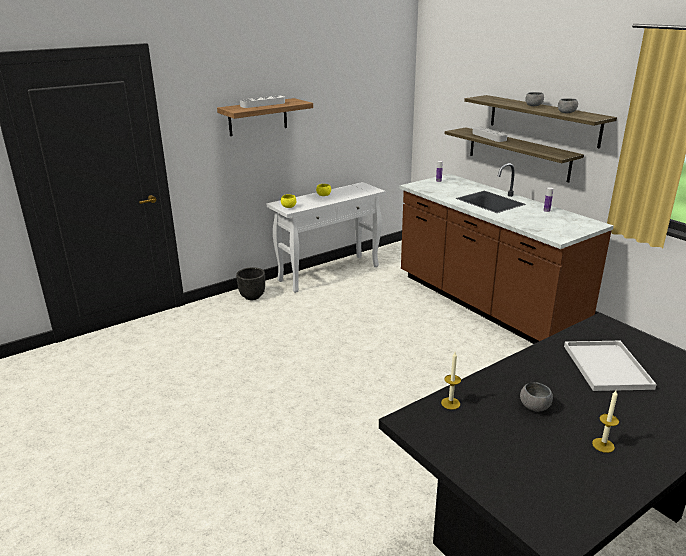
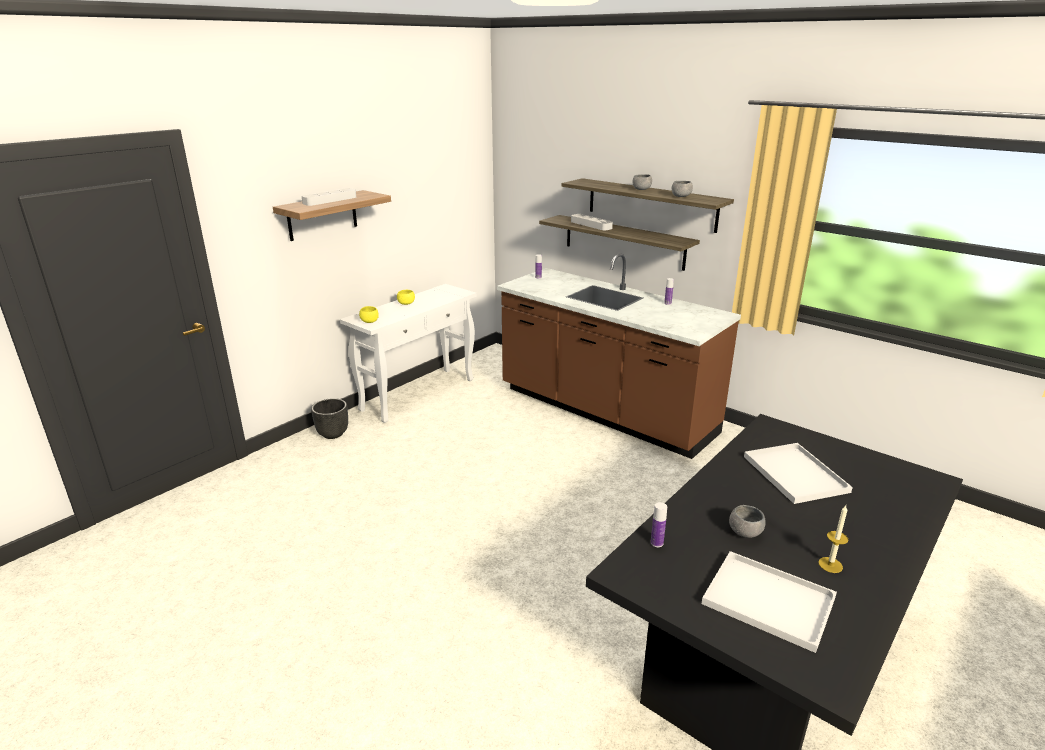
camera: 15 degrees left, 0 degrees up
(450, 403) = (657, 543): candle -> bottle
(527, 463) = (765, 600): none -> white tray

